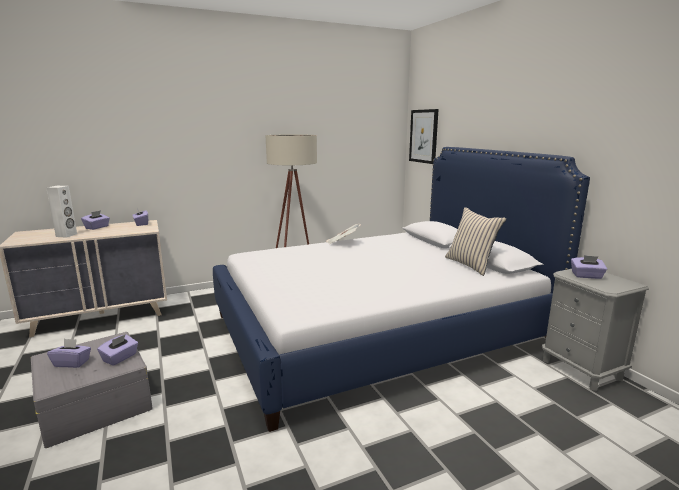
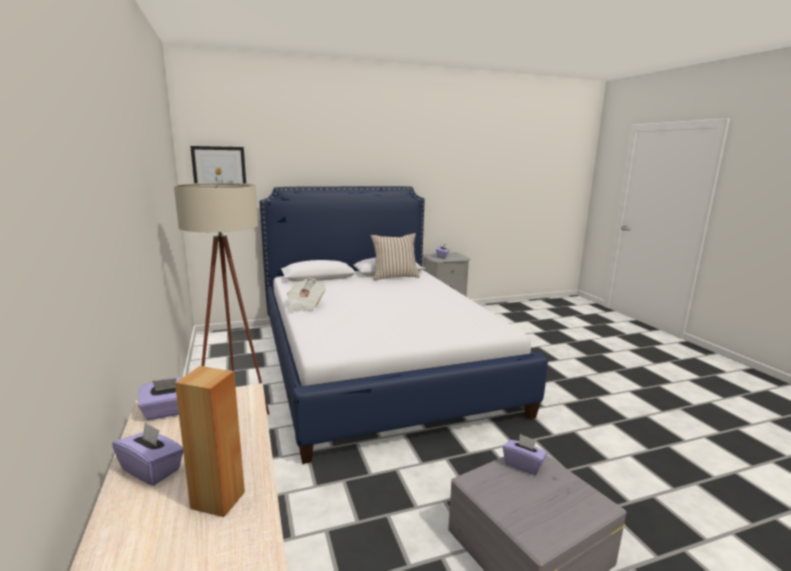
camera: 85 degrees left, 0 degrees up
(66, 235) = (218, 499): white speaker -> brown speaker
(72, 363) = (546, 504): purple tissue box -> none

